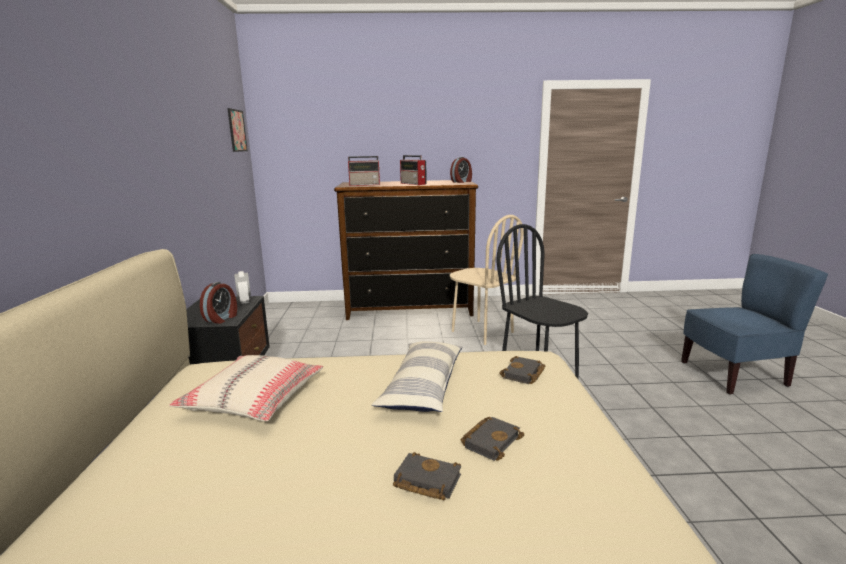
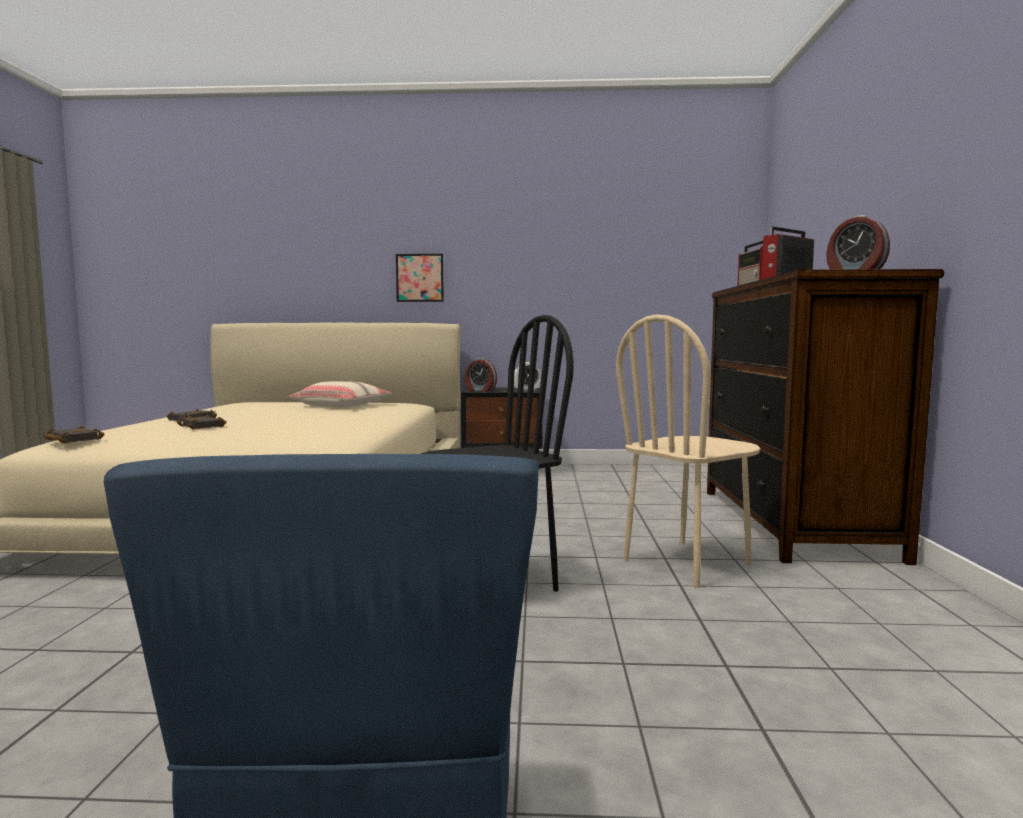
camera: 95 degrees right, 10 degrees down
(237, 130) = (715, 233): picture -> picture (419, 278)
(423, 387) = (306, 421): pillow -> none
(523, 374) = (285, 436): black book -> black book (71, 440)

